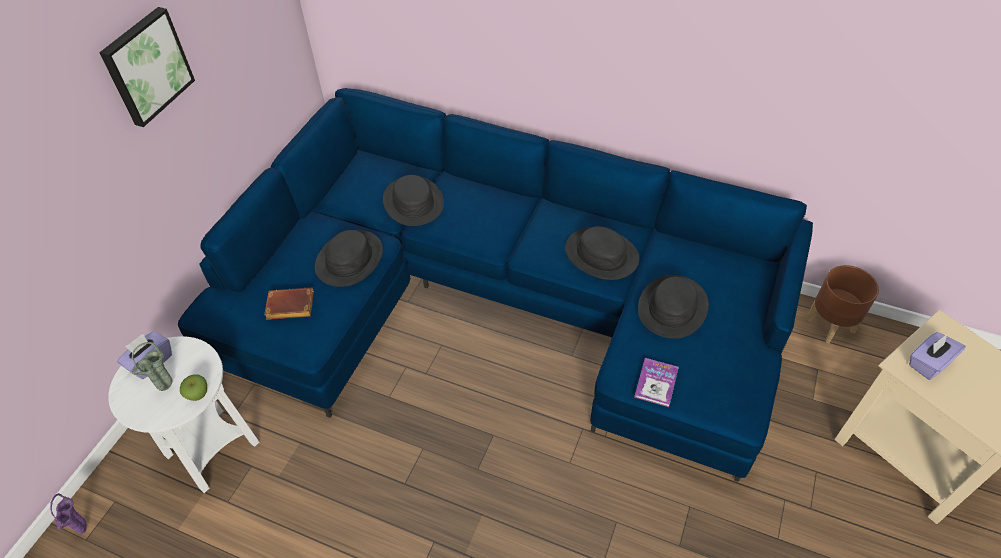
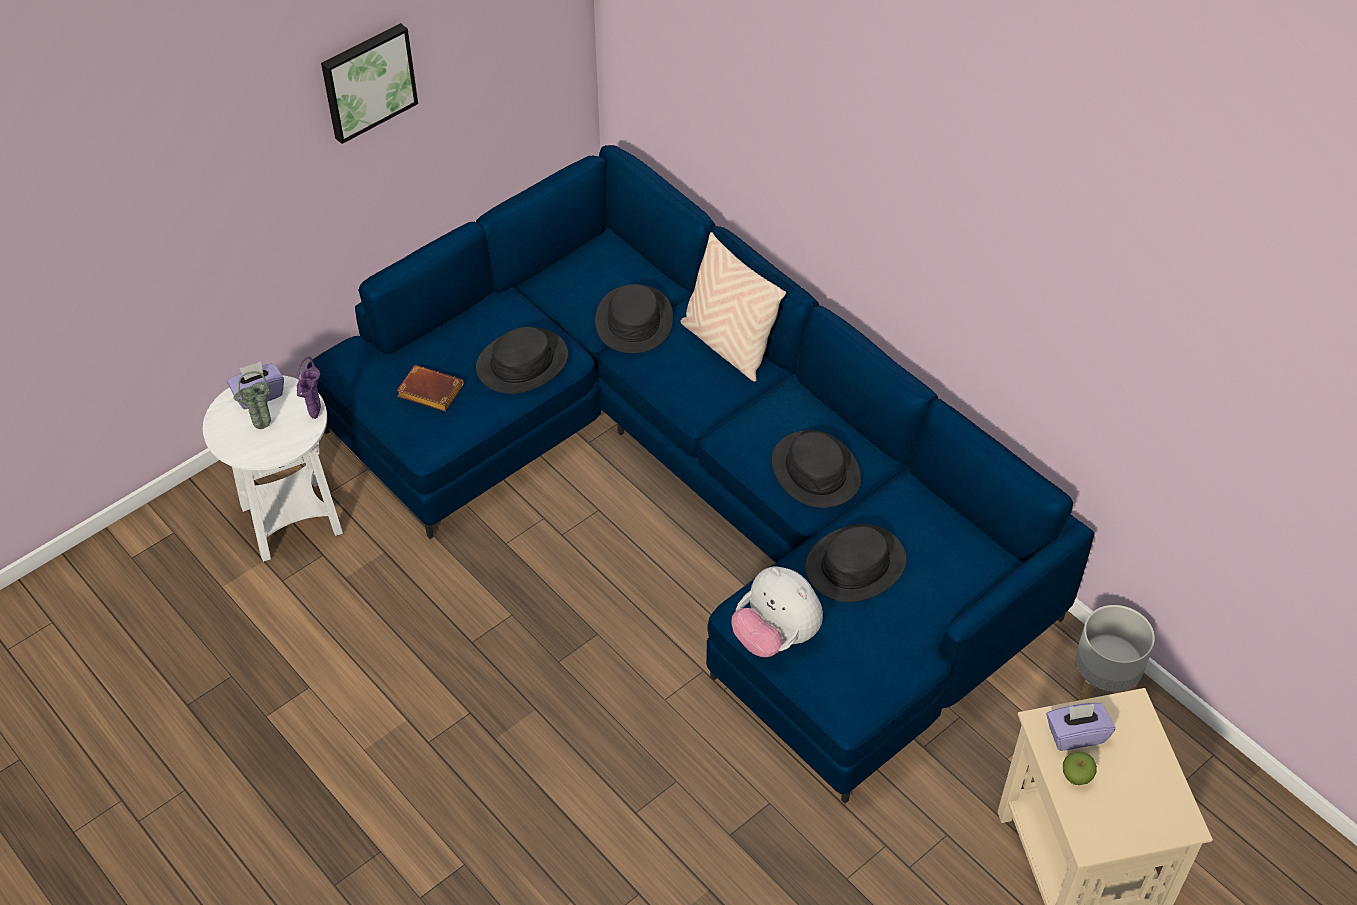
camera: 25 degrees right, 0 degrees up
(84, 530) = (134, 548): purple vase -> purple vase (315, 417)
(198, 394) = (289, 446): apple -> apple (1076, 777)
(488, 195) = (727, 345): none -> beige pillow
(656, 383) = (775, 636): book -> plush toy
(830, 324) = (1102, 685): brown planter -> grey planter

